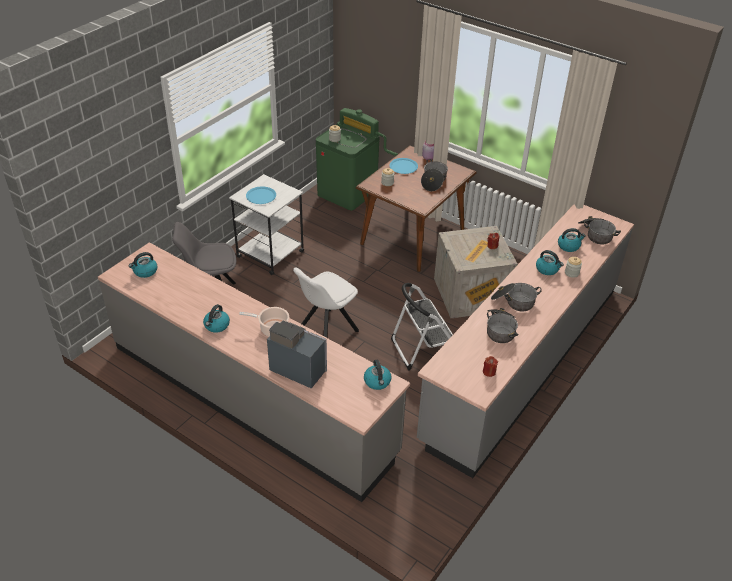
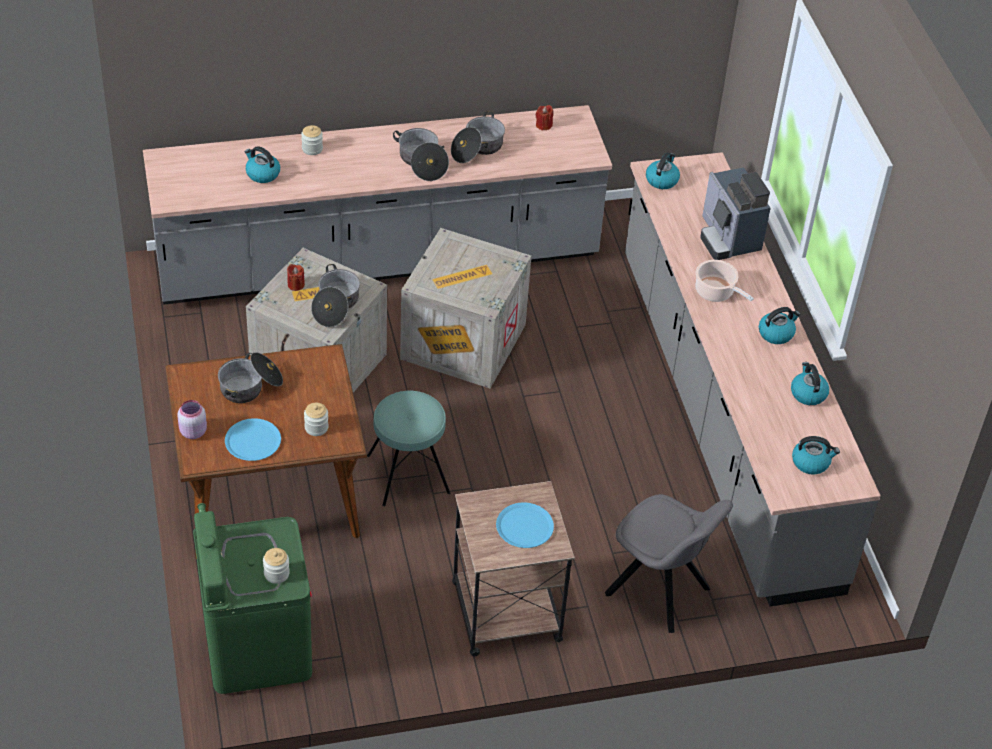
camera: 140 degrees left, 5 degrees up
(270, 253) = (504, 612): white cart -> brown cart
(326, 331) = (554, 438): white chair -> none
(371, 276) = (408, 474): none -> turquoise stool
(424, 348) = (464, 343): step ladder -> crate
(547, 269) = (330, 167): kettle -> kettle (808, 393)
(595, 234) = (208, 166): cooking pot -> cooking pot (335, 305)

